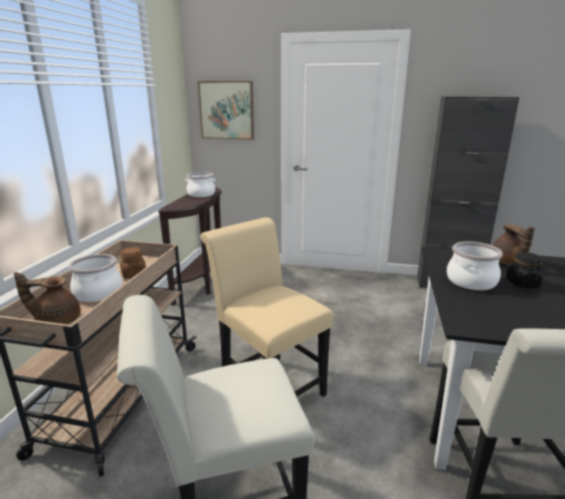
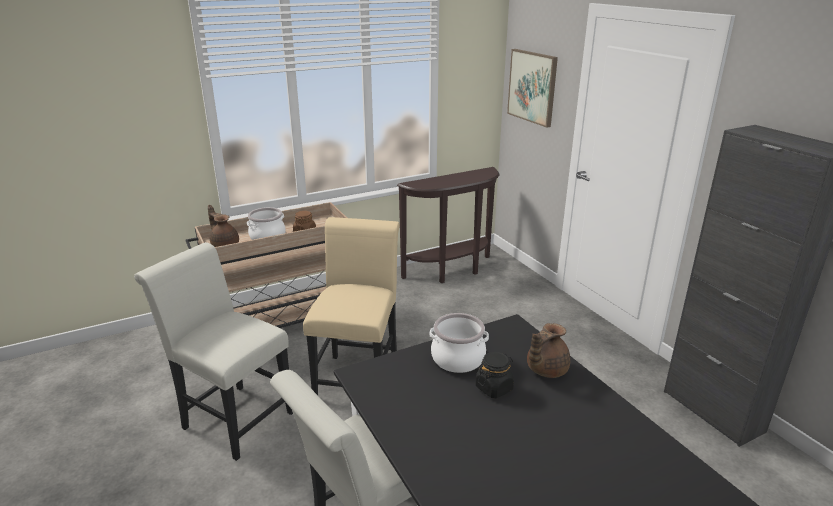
camera: 50 degrees right, 5 degrees up
(201, 194) = (463, 177): cooking pot -> none

